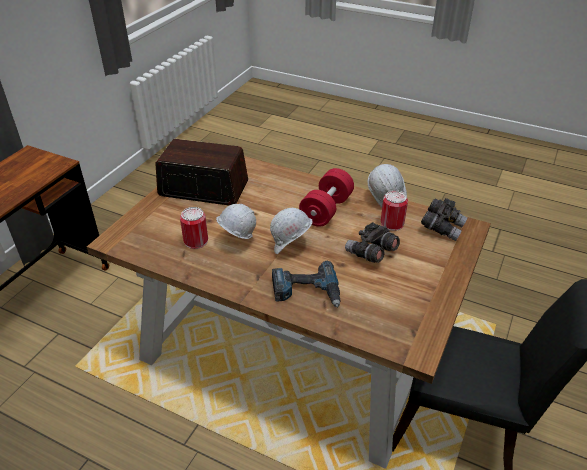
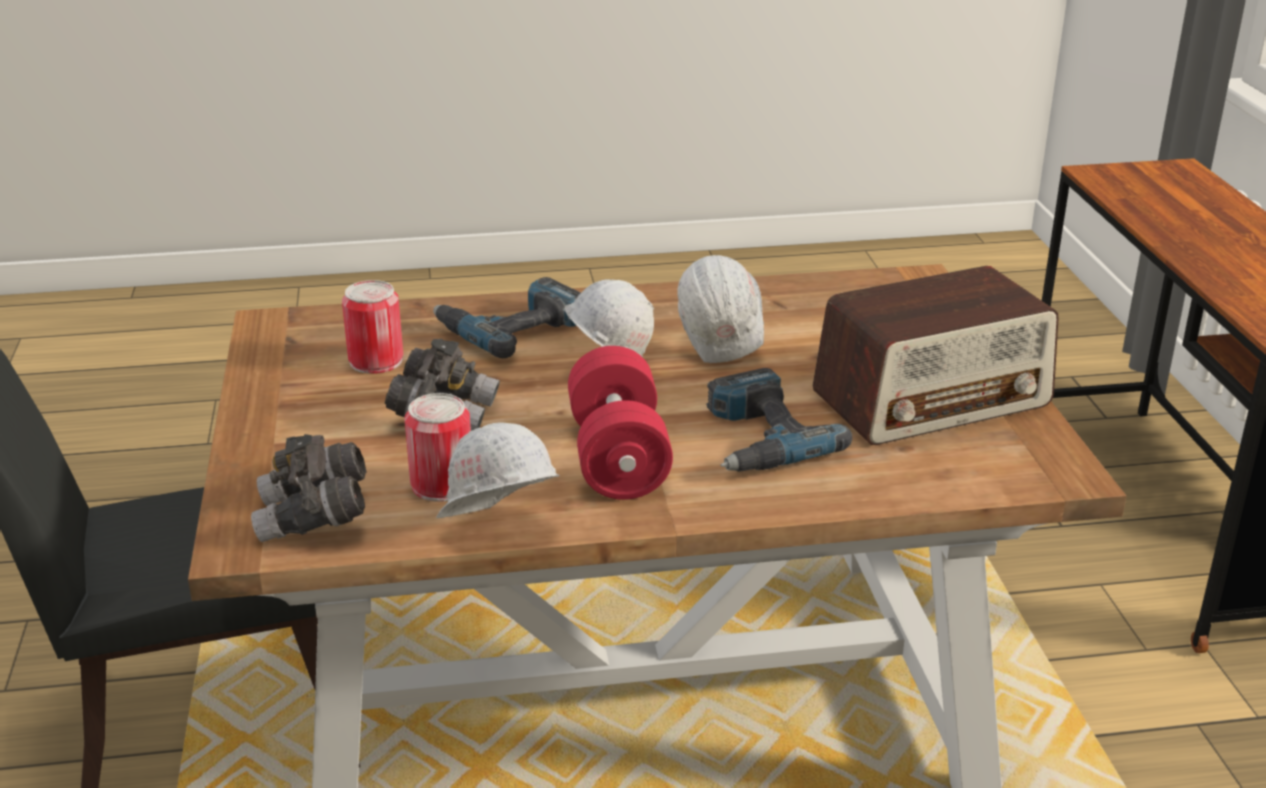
camera: 145 degrees right, 10 degrees down
(196, 241) = (789, 323): can -> can (376, 361)
(275, 198) = (758, 438): none -> power drill

